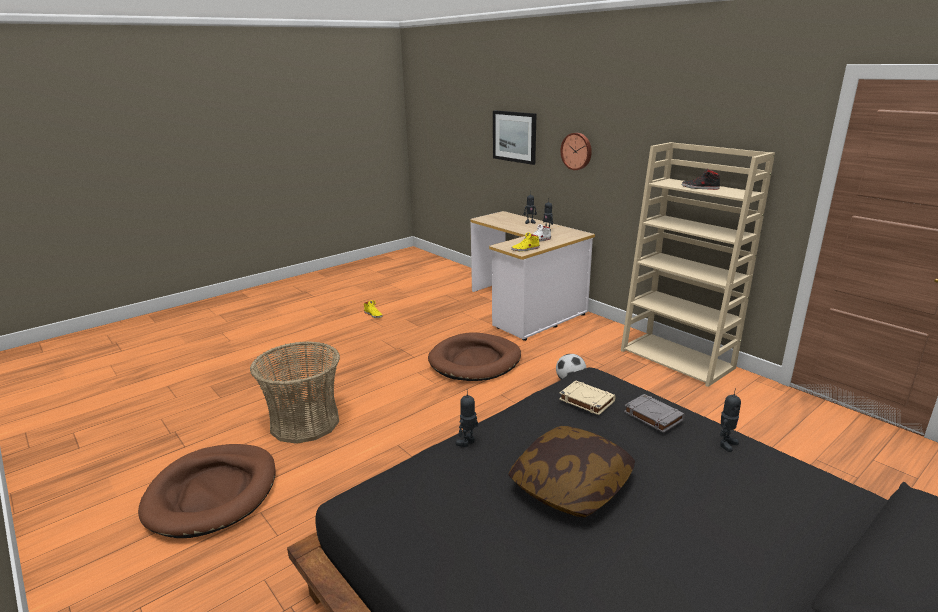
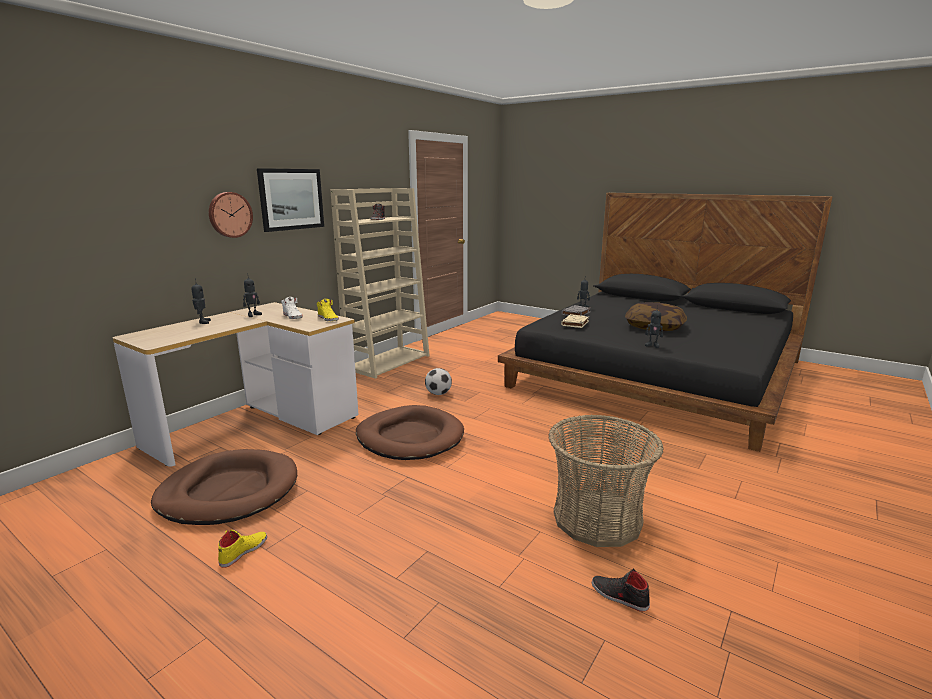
camera: 105 degrees left, 5 degrees down
(213, 493) = (755, 539): brown dog bed -> brown dog bed (229, 491)
(237, 410) = (619, 596): none -> black shoe
(514, 136) = (107, 211): picture -> picture (291, 199)

